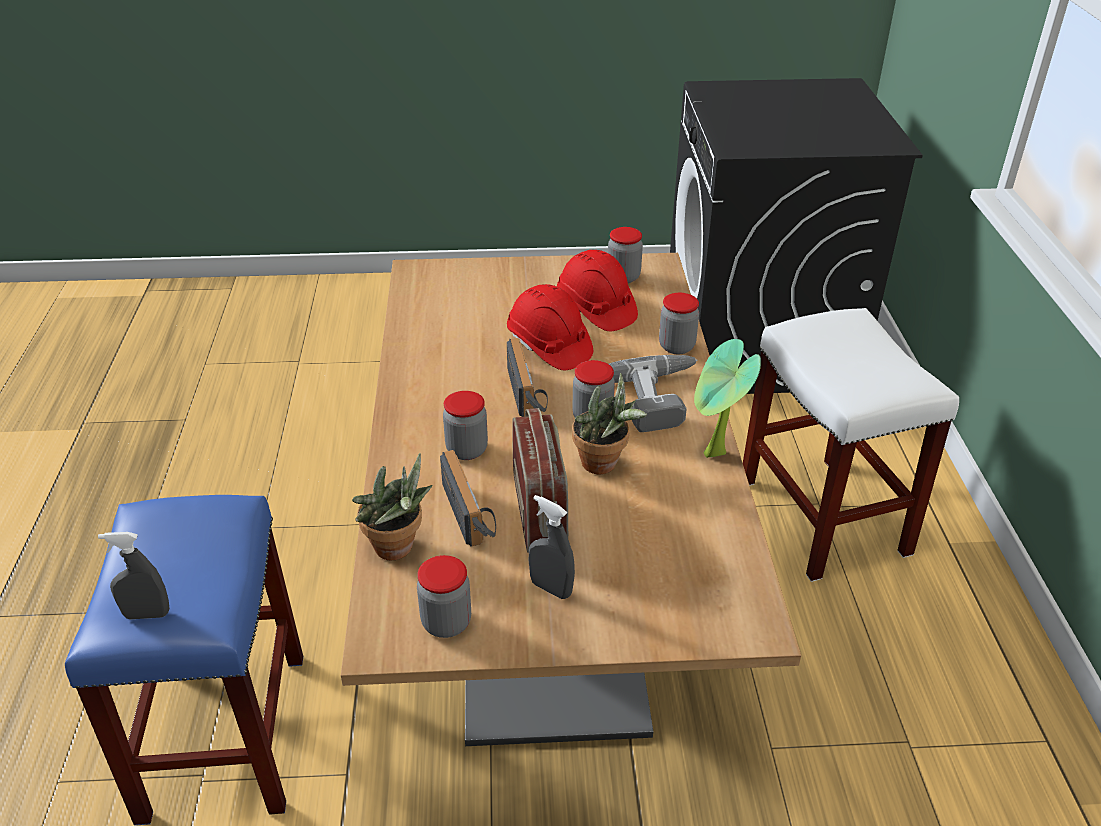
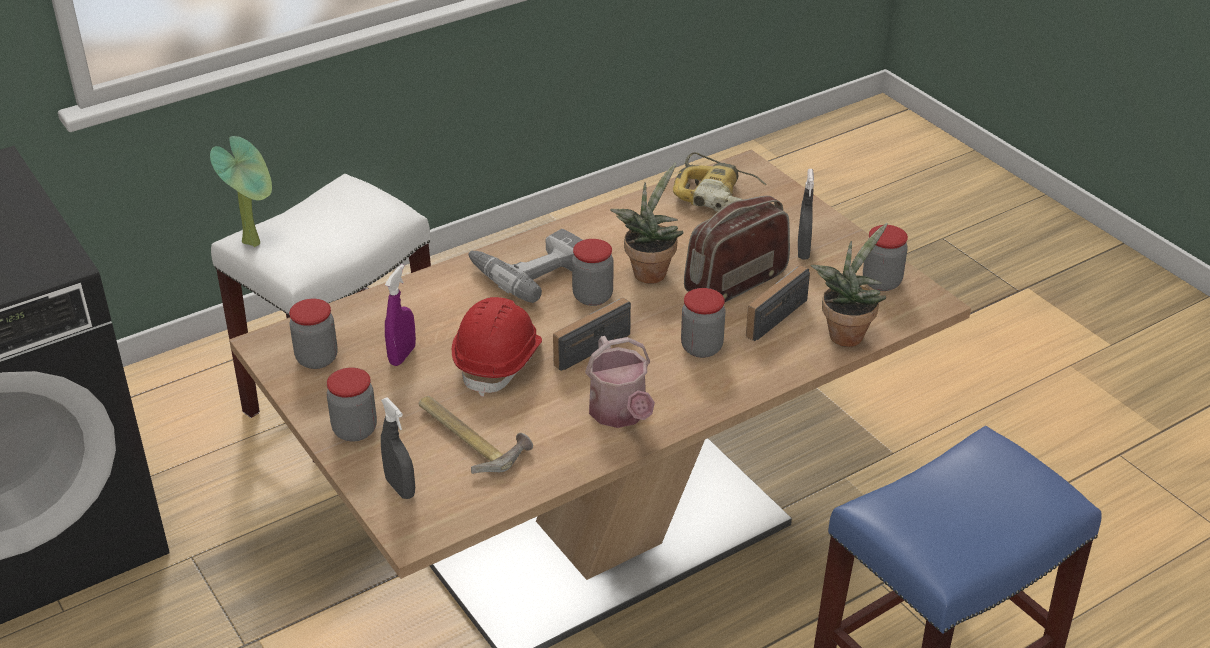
camera: 120 degrees left, 0 degrees up
(147, 614) = (1022, 477): grey spray bottle -> grey spray bottle (400, 488)
(432, 379) = (620, 414): none -> watering can
(478, 311) = (470, 436): none -> hammer
(595, 309) = (402, 355): red hard hat -> purple spray bottle
(676, 346) = (436, 285): jar -> jar (355, 430)
(702, 575) = (723, 197): none -> power drill
(714, 456) = (587, 224): potted plant -> potted plant (255, 241)

